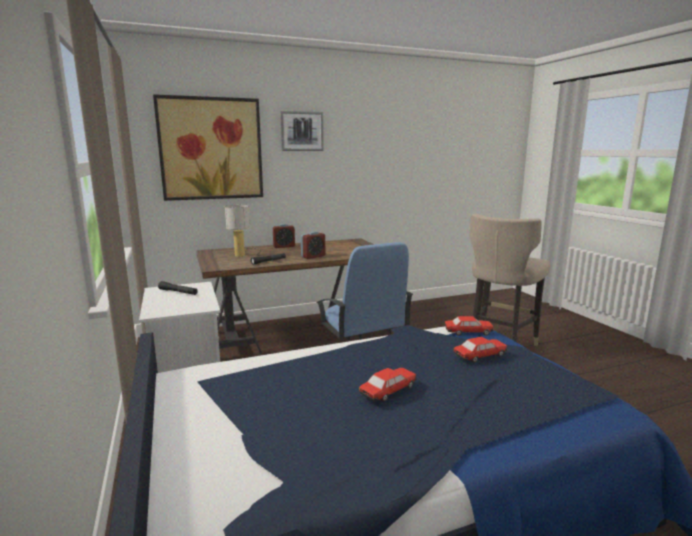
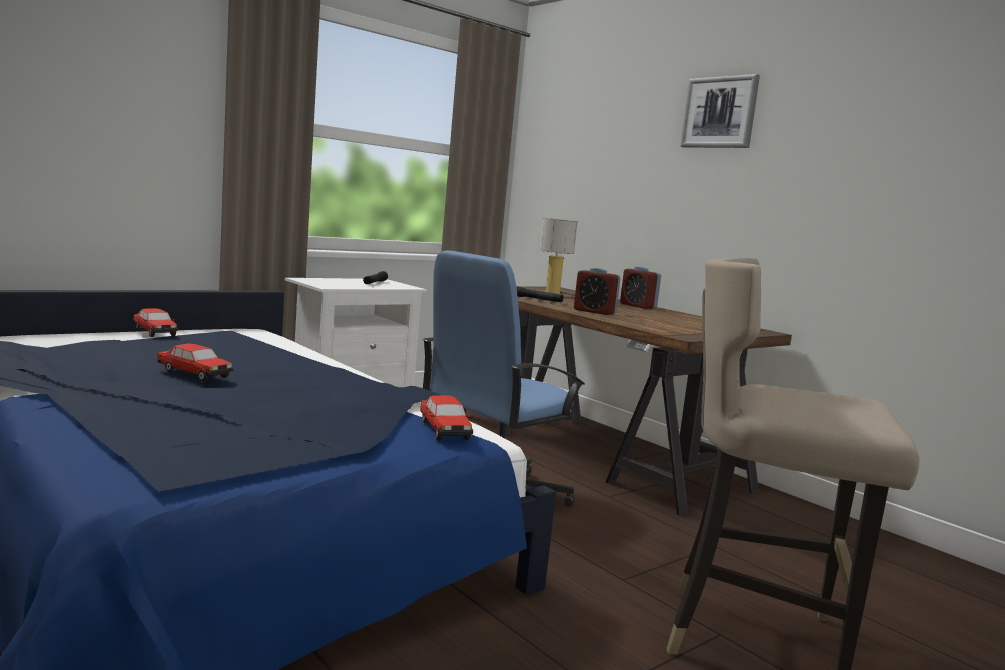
camera: 70 degrees right, 5 degrees down
(211, 149) = (598, 144): picture -> none
(479, 356) = (311, 415): toy car -> toy car (154, 332)

